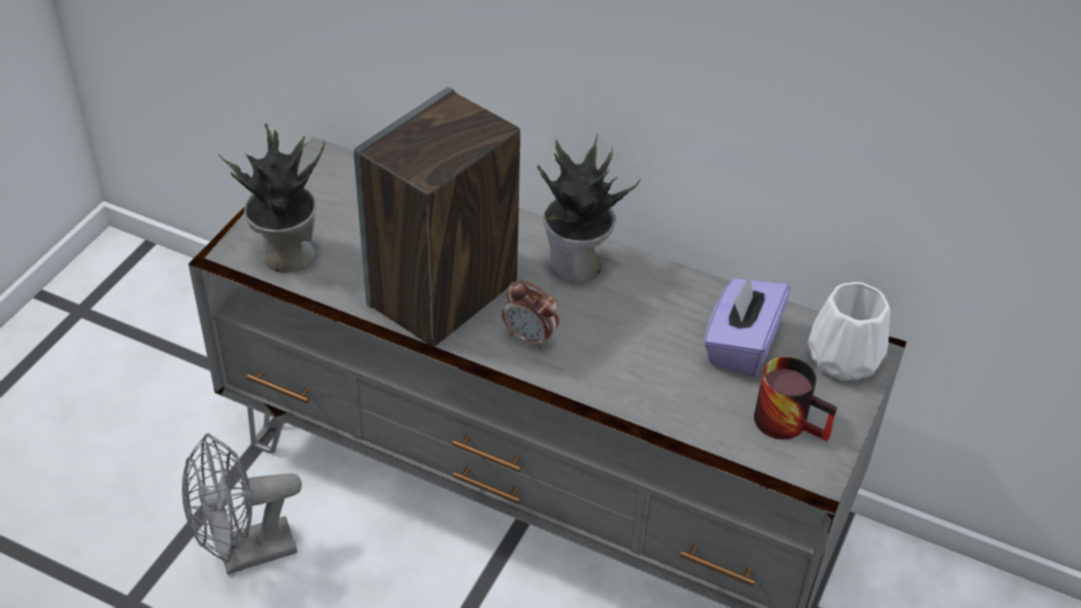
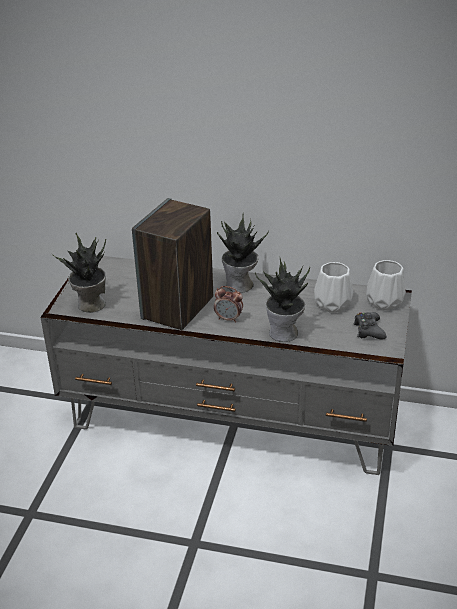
camera: 10 degrees left, 10 degrees down
(245, 553) = (87, 478): grey fan -> none
(625, 394) = (284, 333): none -> potted plant
(741, 345) = (333, 304): purple tissue box -> white vase
(791, 421) = (368, 330): mug -> black game controller

